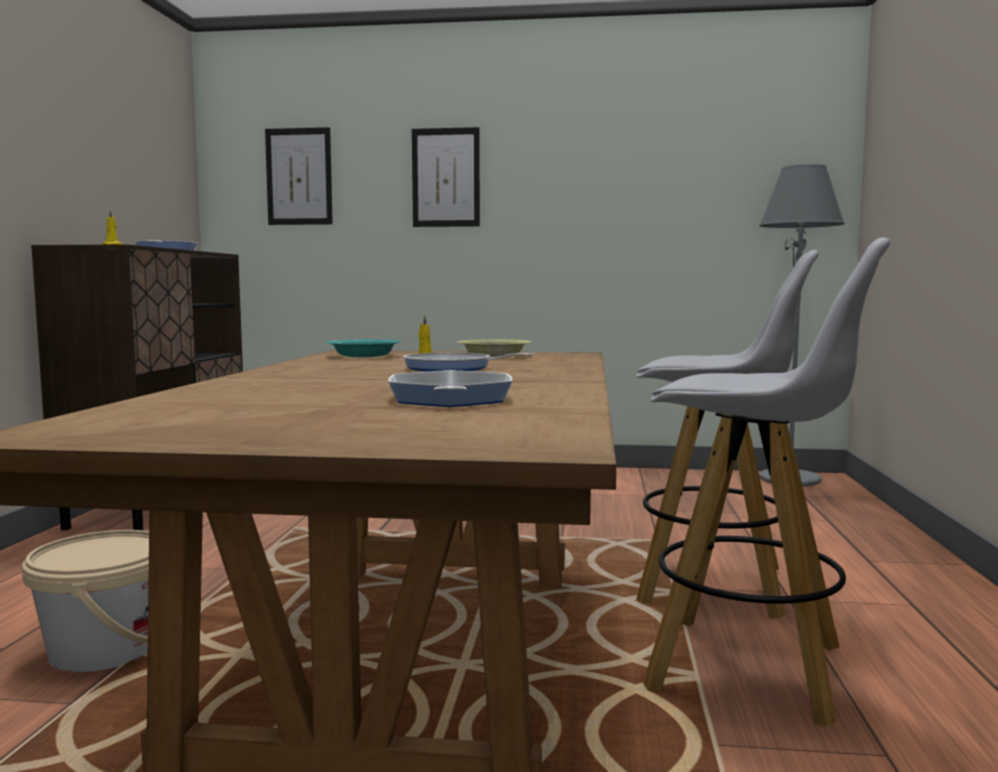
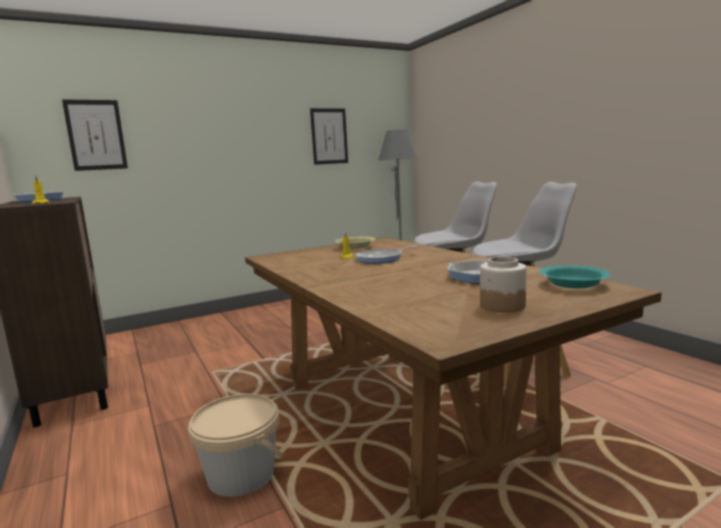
camera: 35 degrees left, 5 degrees up
(282, 425) = (502, 305): none -> jar
(364, 356) = (292, 258): turquoise bowl -> turquoise bowl (573, 284)
(446, 177) = (205, 135): picture -> picture (329, 136)

